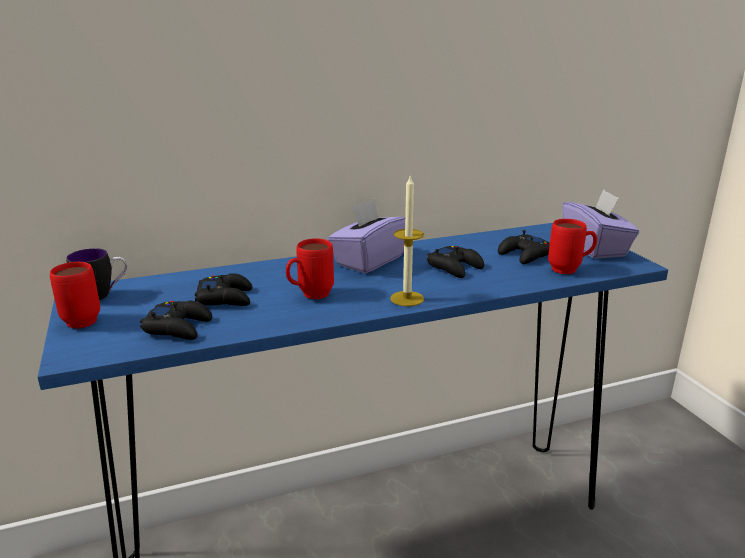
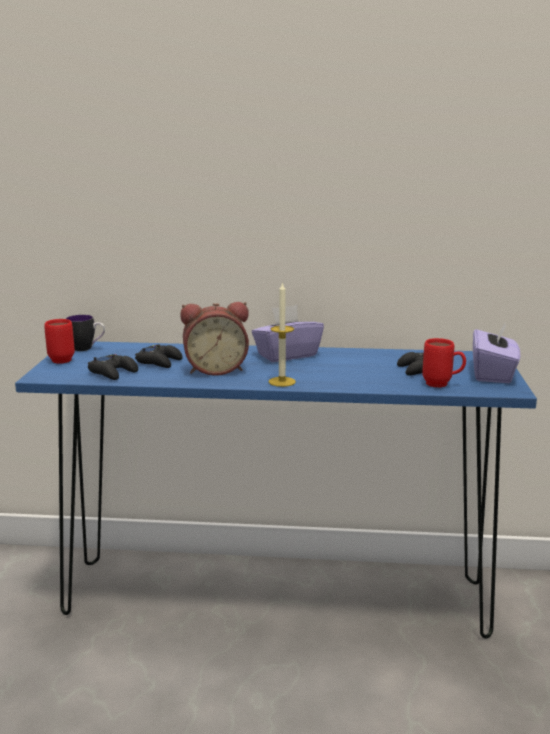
camera: 25 degrees right, 5 degrees down
(309, 296) = (215, 369): red mug -> alarm clock
(455, 267) = (347, 369): black game controller -> none

